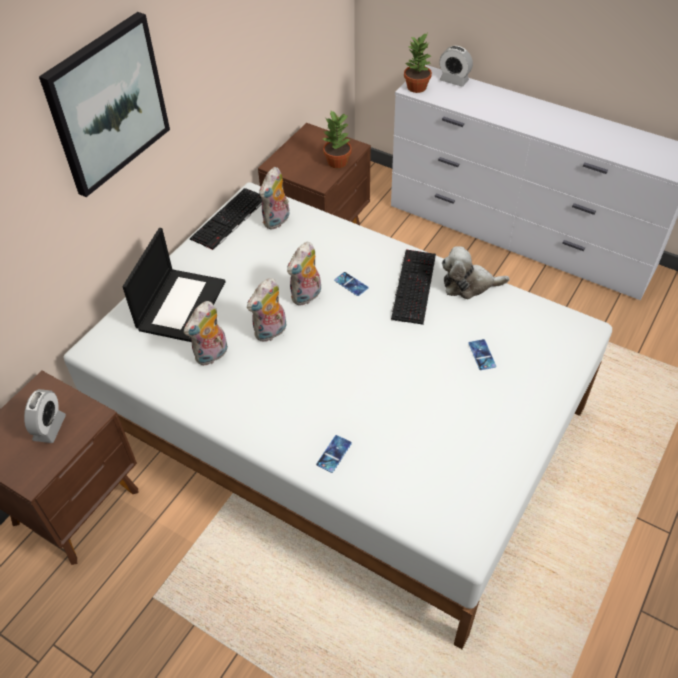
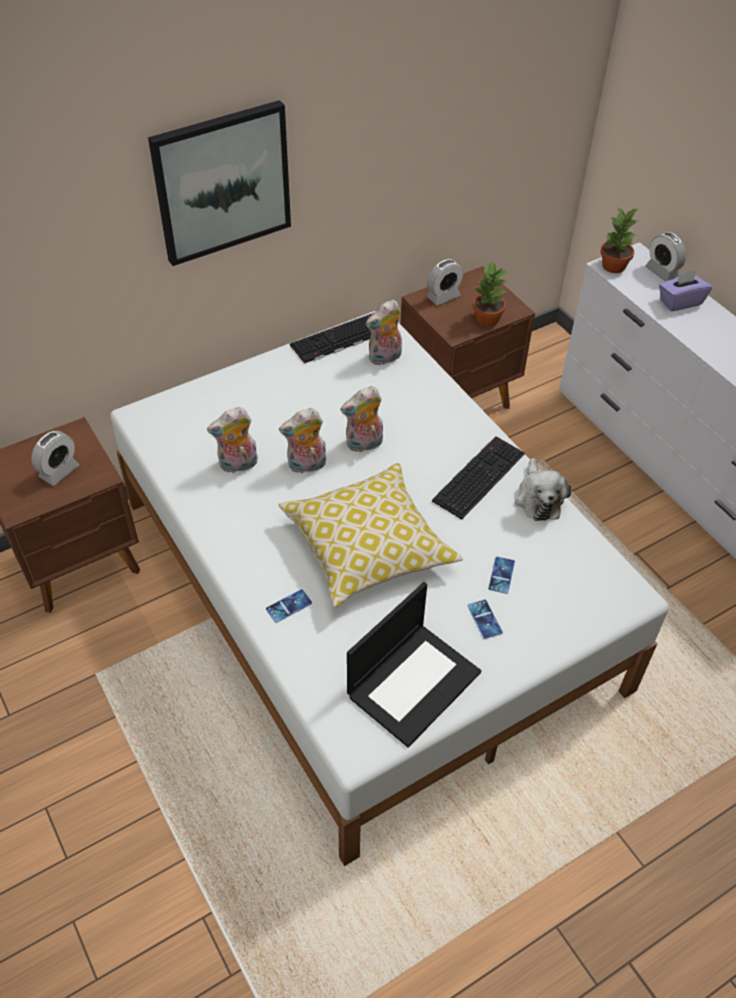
camera: 25 degrees right, 0 degrees up
(181, 304) = (241, 405): laptop -> laptop (414, 682)
(291, 156) = (443, 296): none -> alarm clock
(351, 284) = (416, 449): phone -> phone (484, 619)
(366, 377) = (368, 547): none -> pillow
(469, 284) = (538, 498): plush toy -> plush toy turned 120 degrees counterclockwise
(482, 97) = (680, 302): none -> purple tissue box

